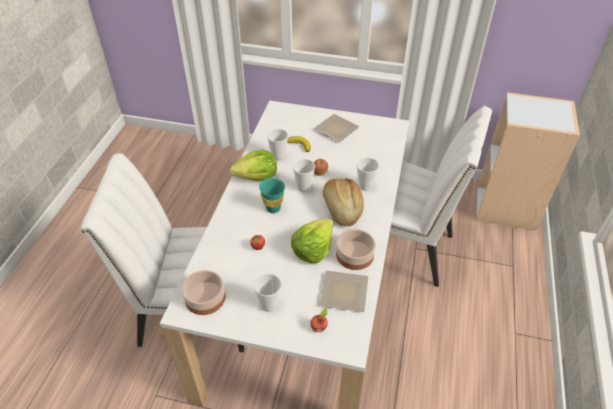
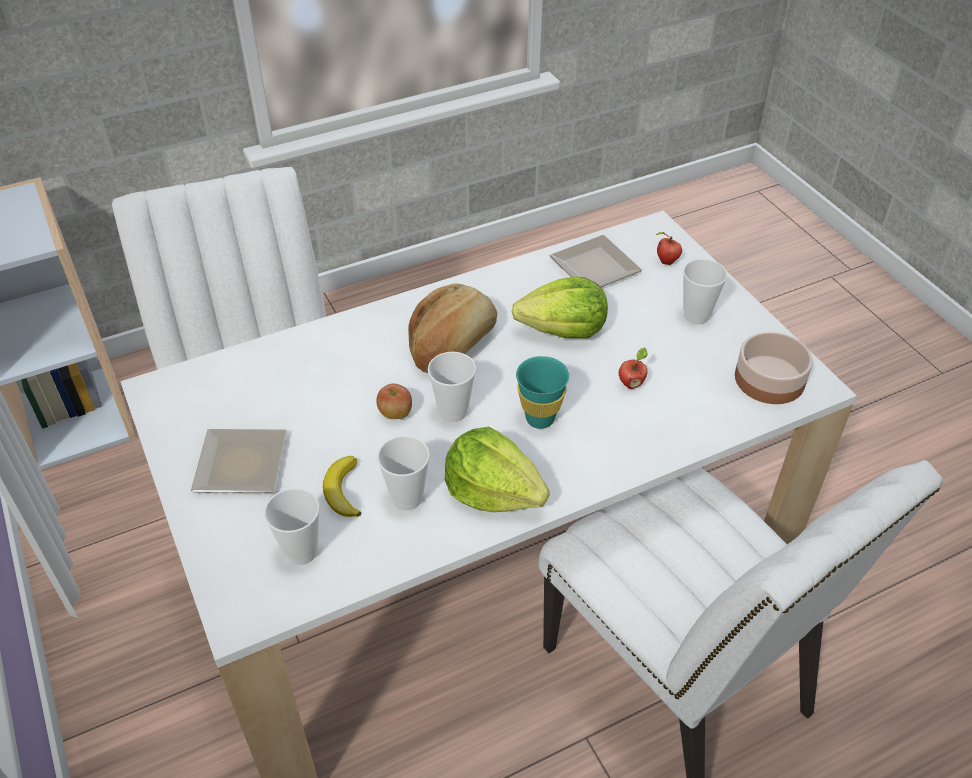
camera: 130 degrees left, 0 degrees up
(354, 255) = (526, 288): bowl -> none
(365, 186) = (373, 345): cup -> cup (301, 552)

